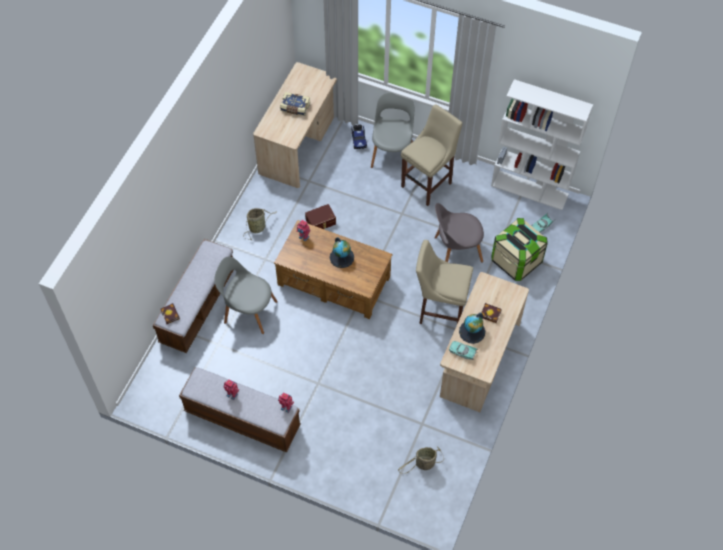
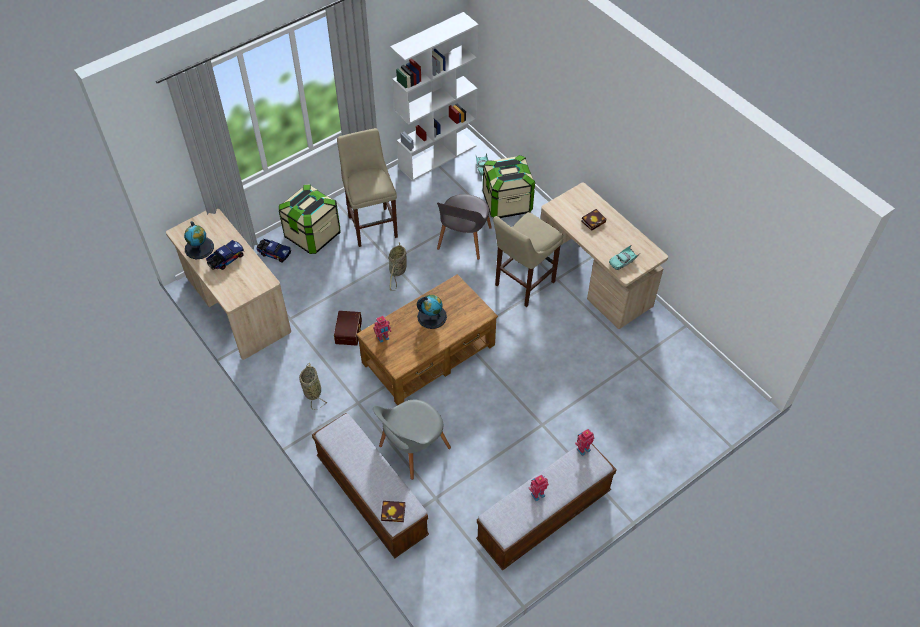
camera: 60 degrees left, 5 degrees down
(295, 108) = (225, 260): book -> toy truck
(392, 153) = (312, 235): grey chair -> storage box
(423, 464) = (684, 377): basket -> basket (397, 272)
(472, 332) = (604, 243): globe -> globe (199, 248)

